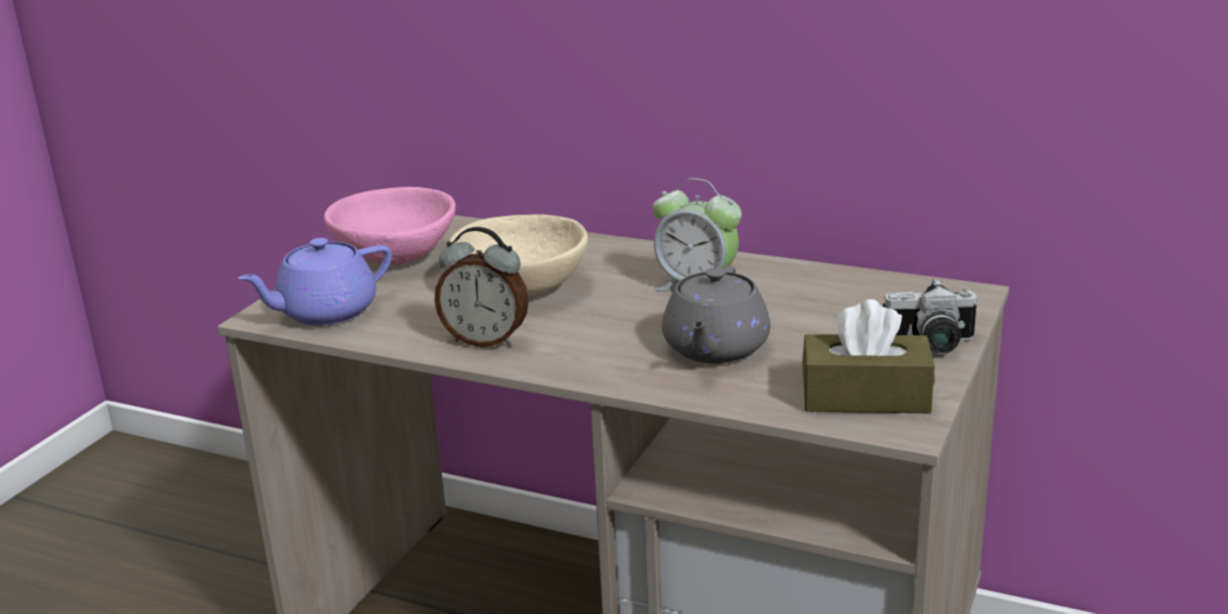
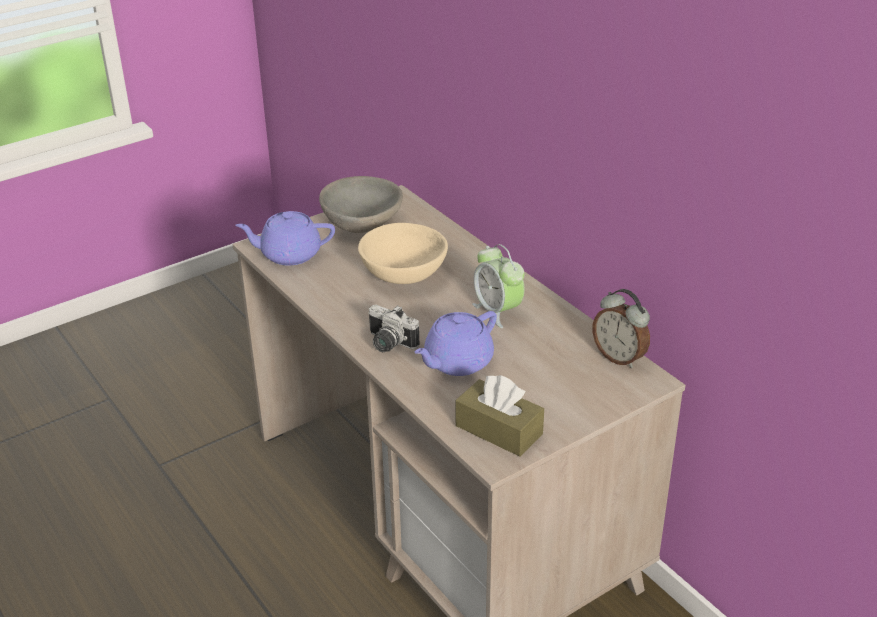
camera: 30 degrees right, 10 degrees up
(396, 256) = (361, 224): pink bowl -> grey bowl
(486, 340) = (347, 307): alarm clock -> alarm clock (619, 357)
(715, 349) = (457, 362): grey teapot -> purple teapot
(930, 345) = (579, 410): camera -> camera (388, 344)

